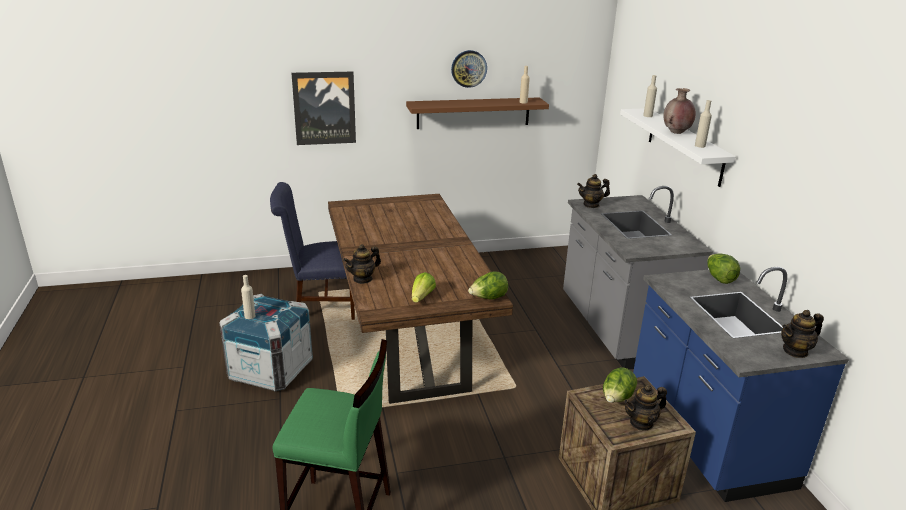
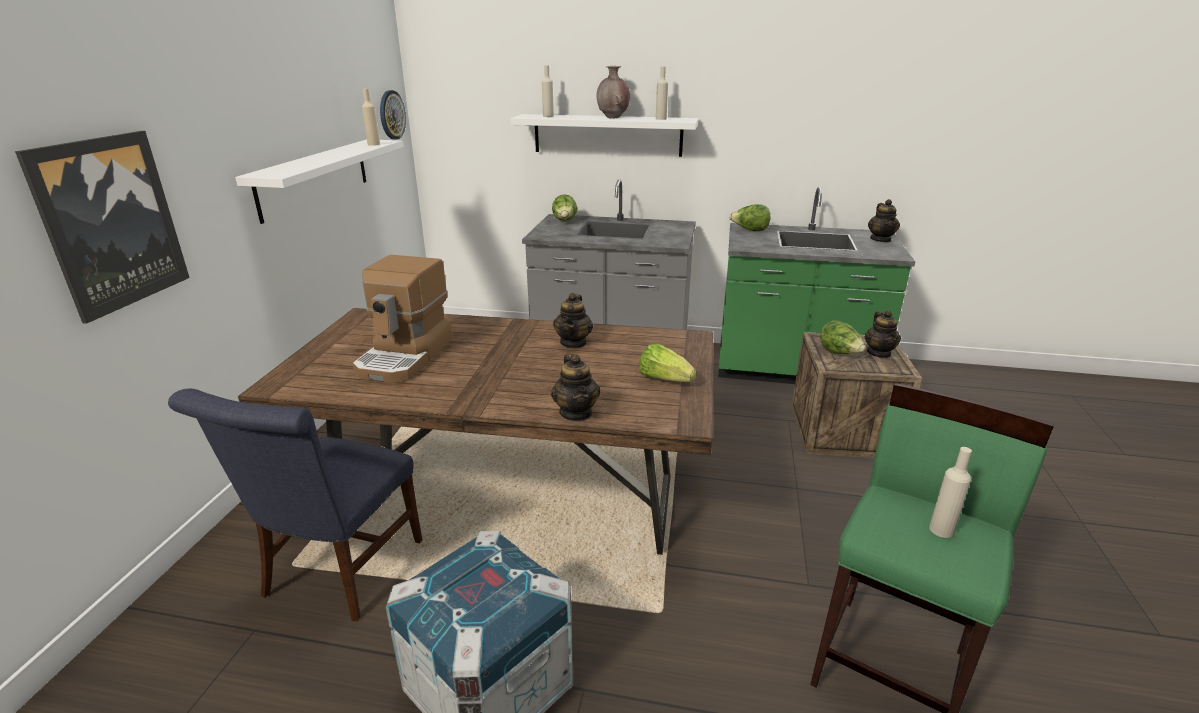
camera: 65 degrees left, 0 degrees up
(250, 316) = (491, 609): beige bottle -> beige bottle (941, 530)
(392, 222) = (406, 356): none -> coffee machine
(469, 68) = (293, 105): wall clock -> wall clock (391, 115)
(473, 113) = (314, 178): brown shelf -> white shelf
(488, 298) = (691, 340): lettuce -> lettuce (565, 221)
(591, 205) = (549, 234): teapot -> teapot (574, 343)
(705, 437) = (794, 371): blue counter -> green counter

